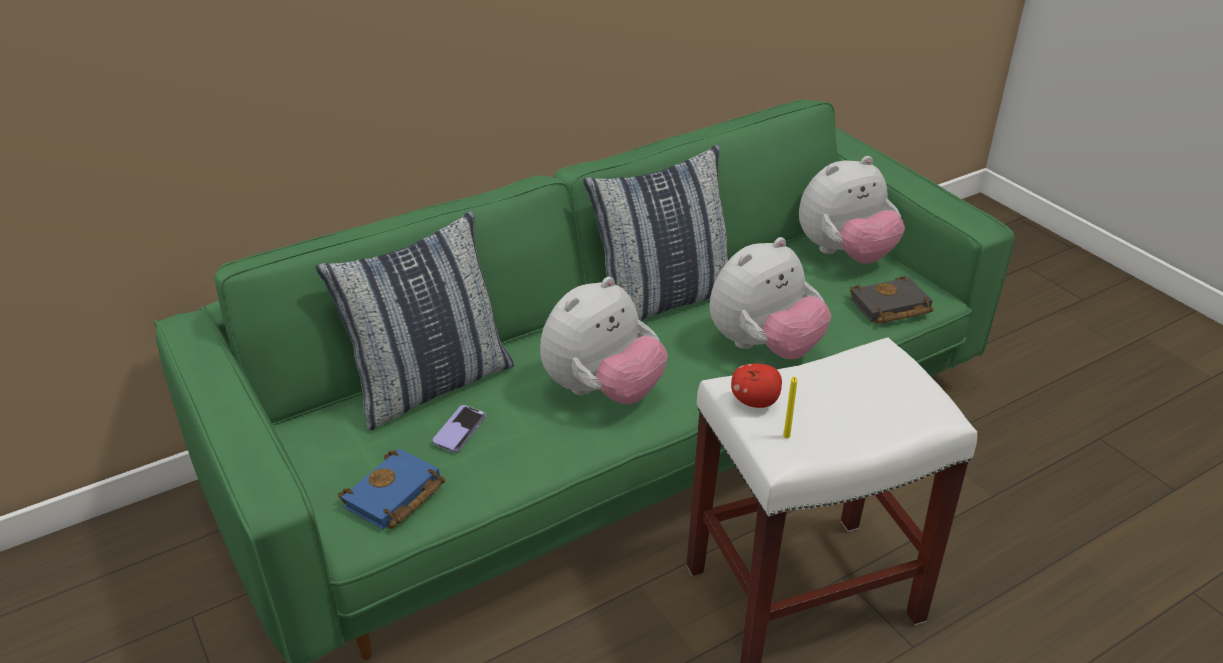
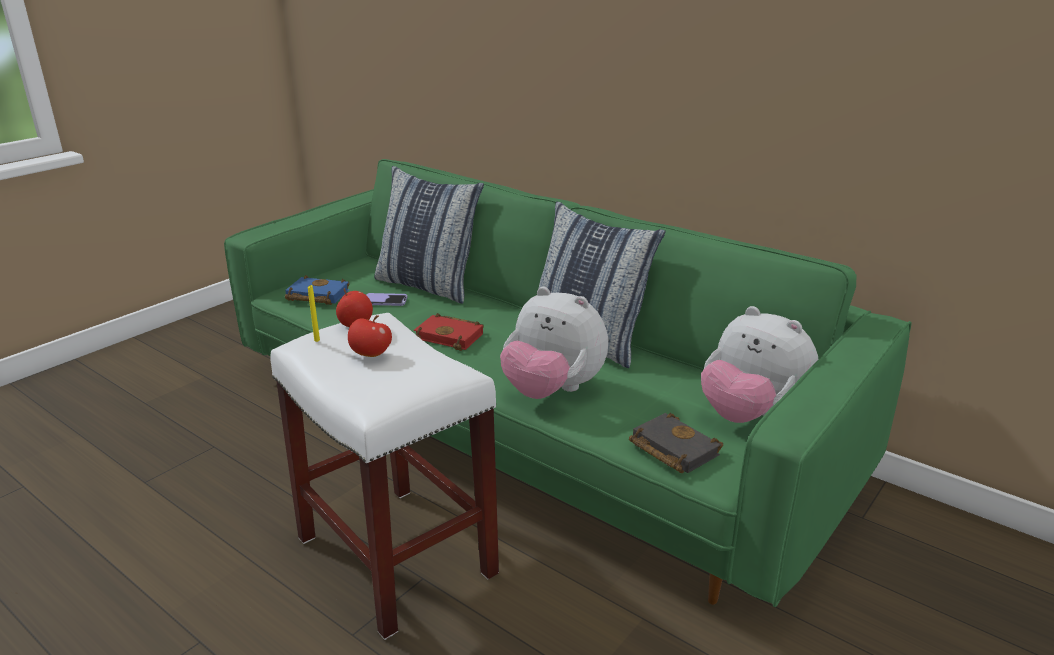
camera: 70 degrees right, 10 degrees down
(602, 391) = (451, 336): plush toy -> red book
(828, 402) = (370, 354): none -> apple

